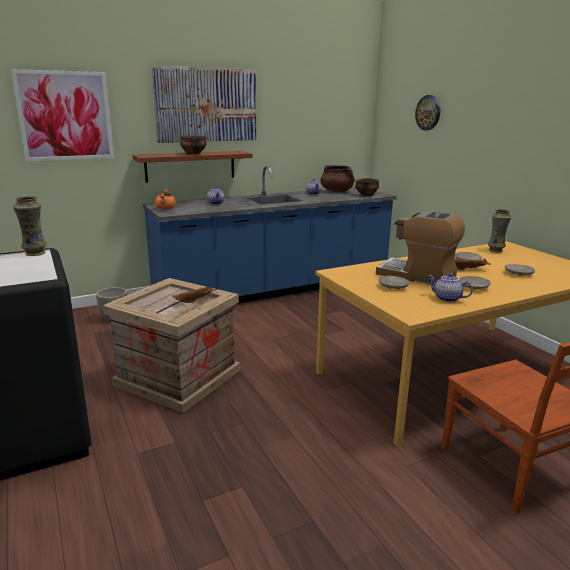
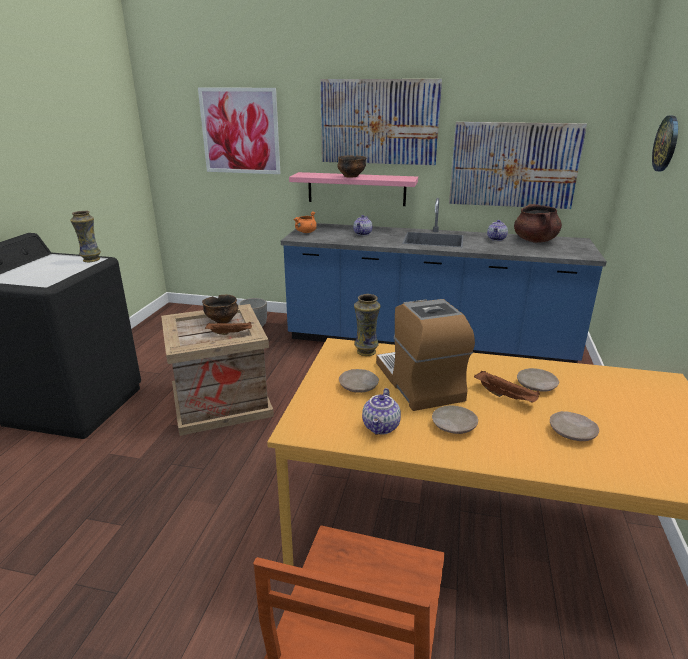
camera: 40 degrees right, 5 degrees up
(190, 166) = (356, 189): brown shelf -> pink shelf
(309, 137) = (513, 165): none -> picture
(366, 195) = (562, 253): bowl -> bowl (222, 320)
(447, 299) = (381, 427): teapot -> teapot turned 150 degrees counterclockwise
(496, 250) = (623, 384): vase -> vase (366, 352)

